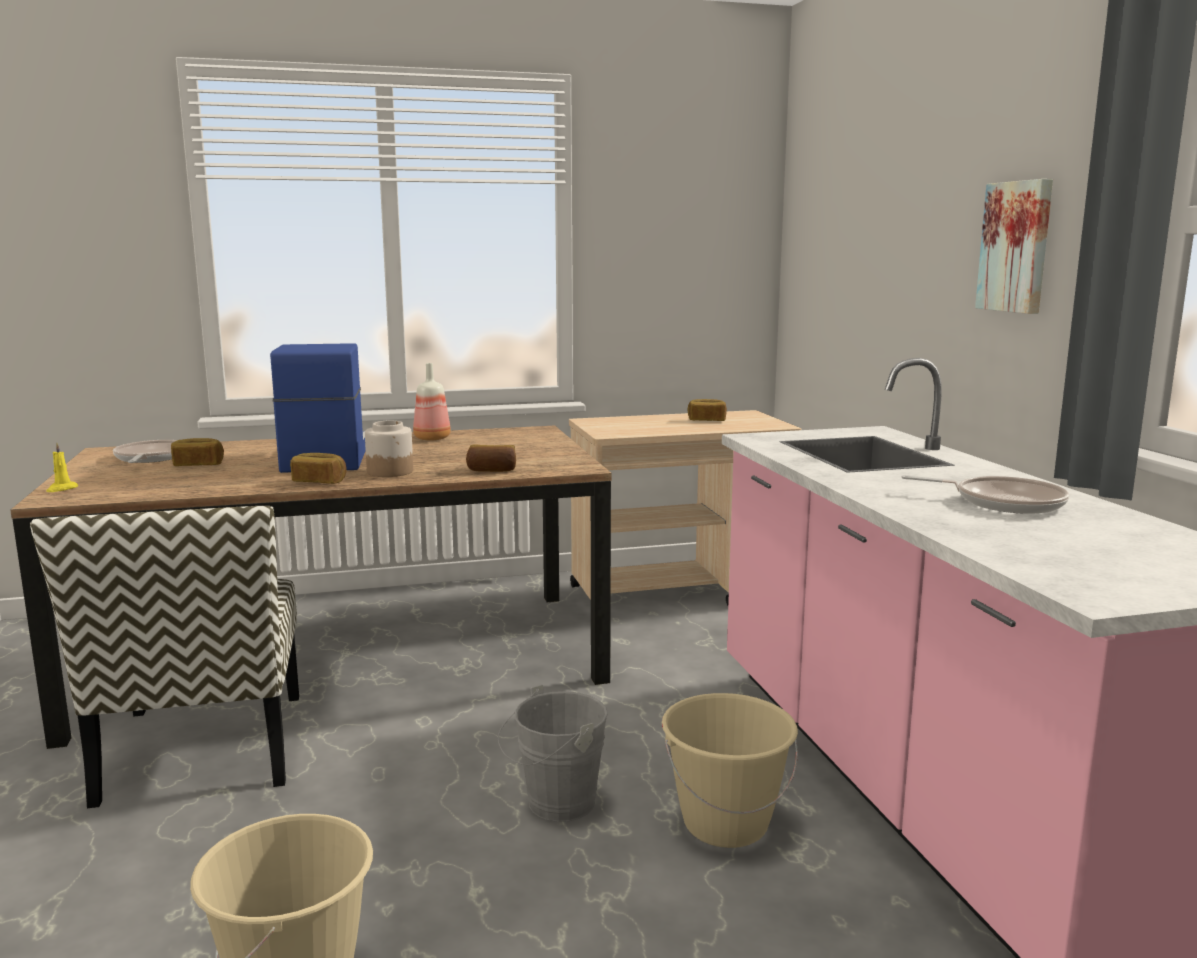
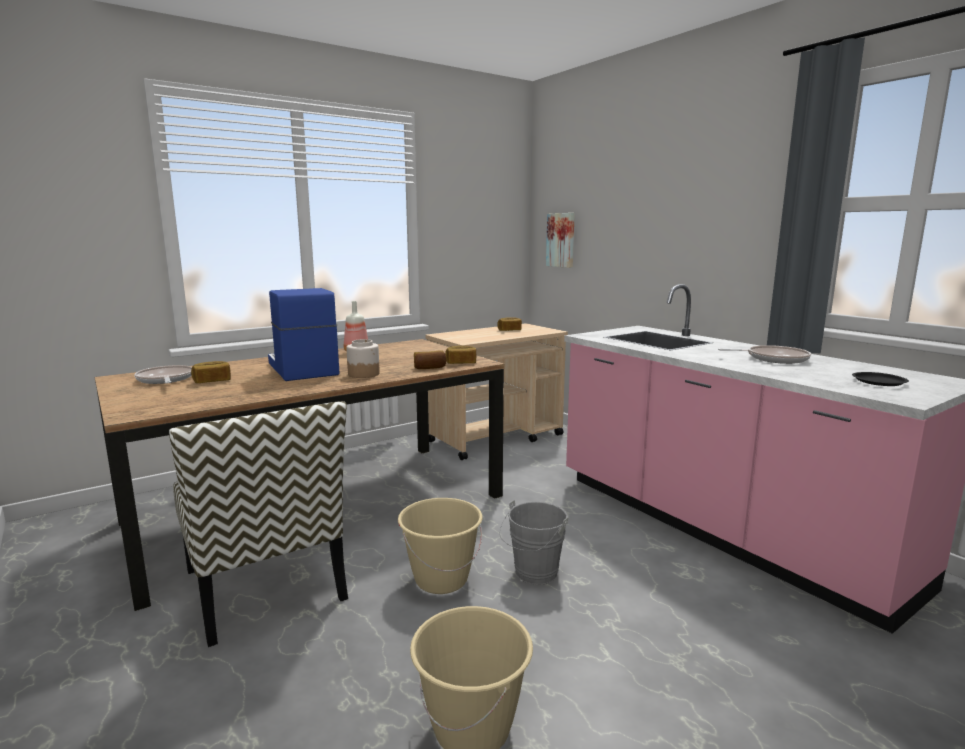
camera: 20 degrees left, 0 degrees up
(61, 489) = (126, 407): yellow candle -> none
(319, 481) = (324, 384): bread -> bread (461, 363)
(725, 824) = (636, 565): beige bucket -> beige bucket (441, 579)
(1017, 247) = (722, 221): picture -> picture (561, 240)
(1119, 562) = (879, 382): none -> black plate

